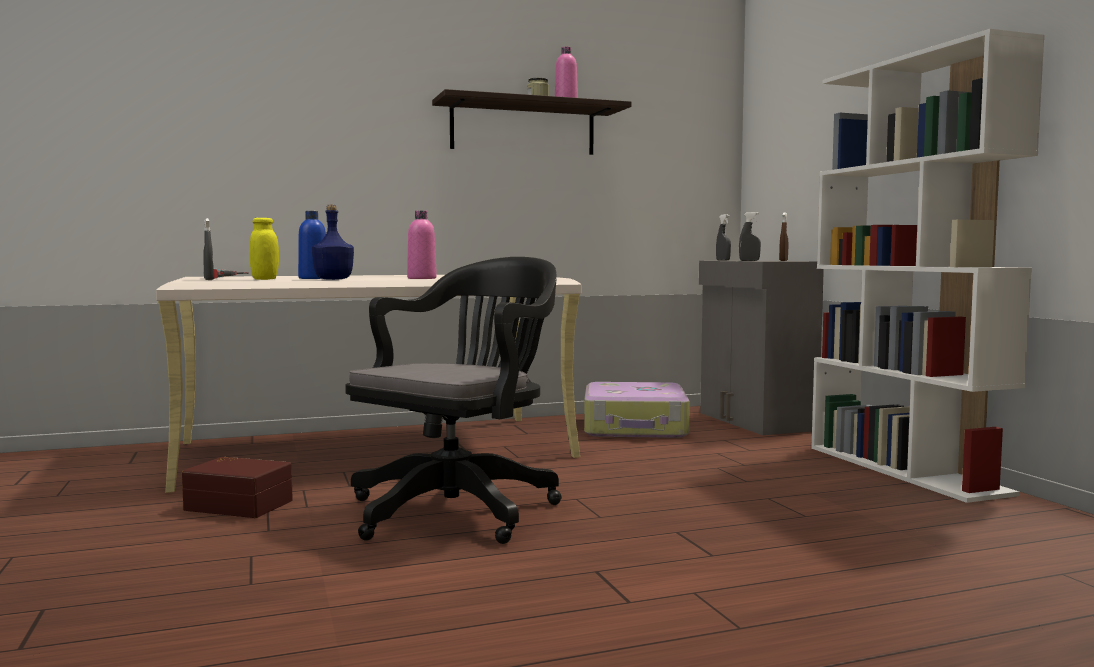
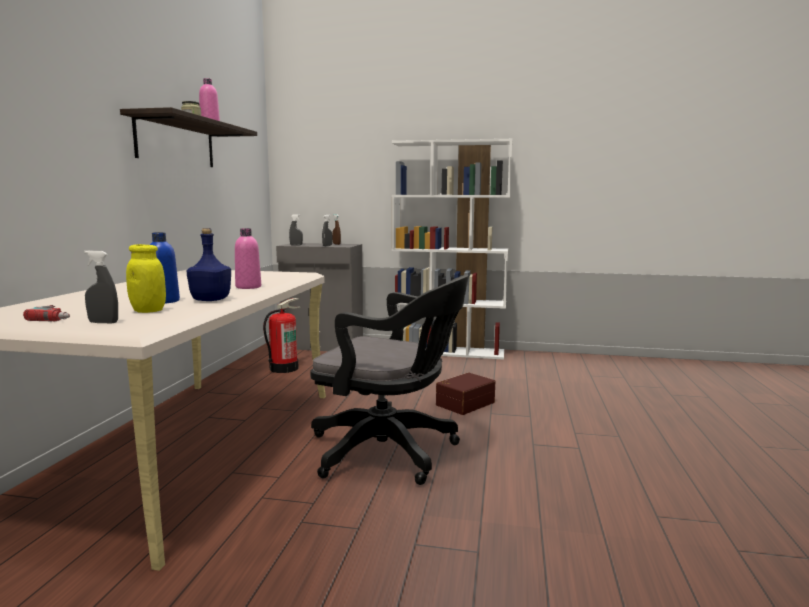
camera: 60 degrees left, 5 degrees up
(240, 504) = (265, 532): brown storage box -> brown storage box (464, 403)
(460, 509) = (390, 452): black office chair -> black office chair turned 135 degrees clockwise
(635, 427) = (284, 368): suitcase -> fire extinguisher

